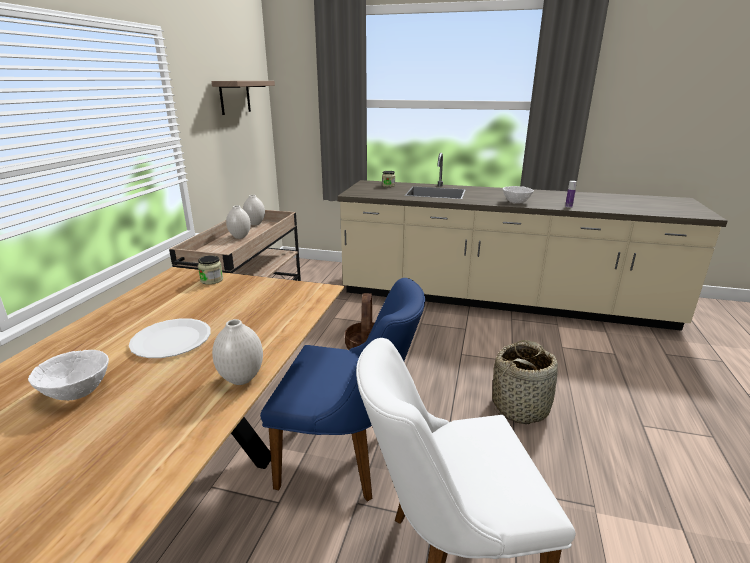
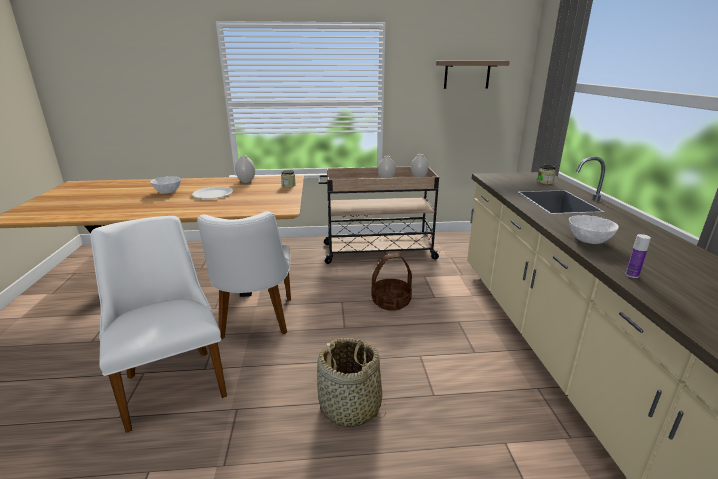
camera: 70 degrees right, 0 degrees up
(242, 379) = (175, 213): white vase -> white vase (246, 181)
(347, 458) = (254, 322): blue chair -> white chair

